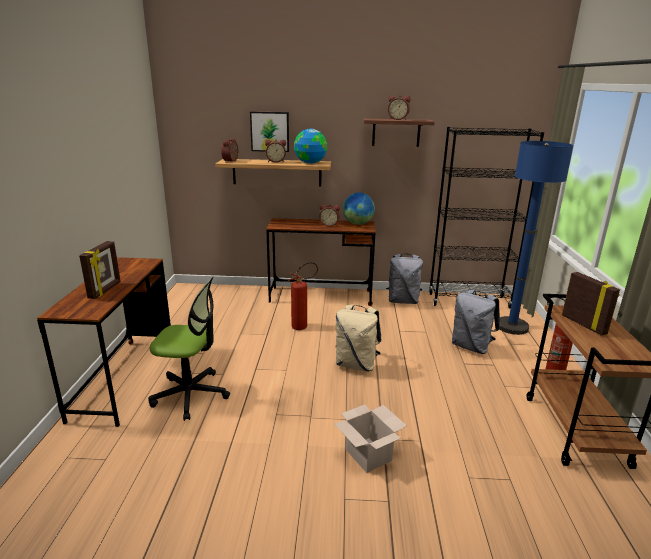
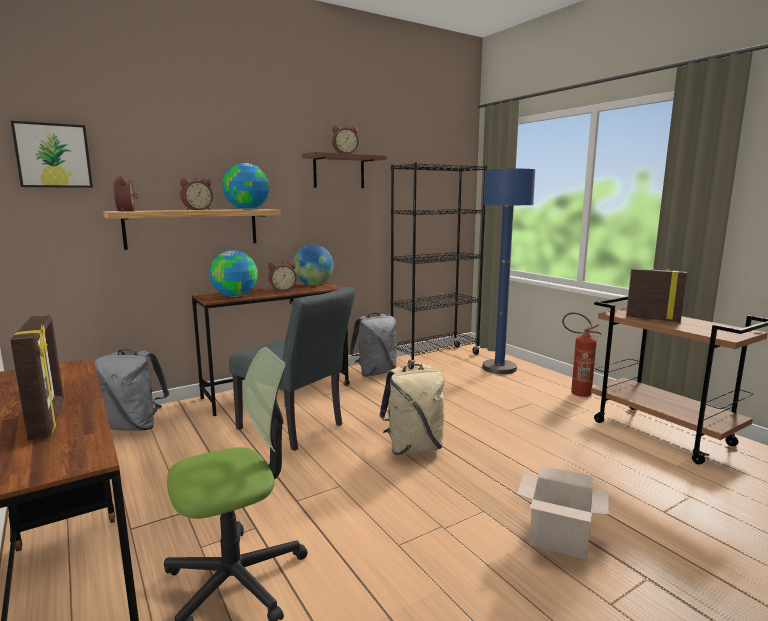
camera: 35 degrees left, 10 degrees down
(270, 131) = (179, 169): picture -> picture (53, 156)
(292, 225) = (235, 296): none -> globe
(303, 326) = (296, 429): fire extinguisher -> grey chair
(471, 347) = (493, 394): grey backpack -> grey backpack (134, 426)

